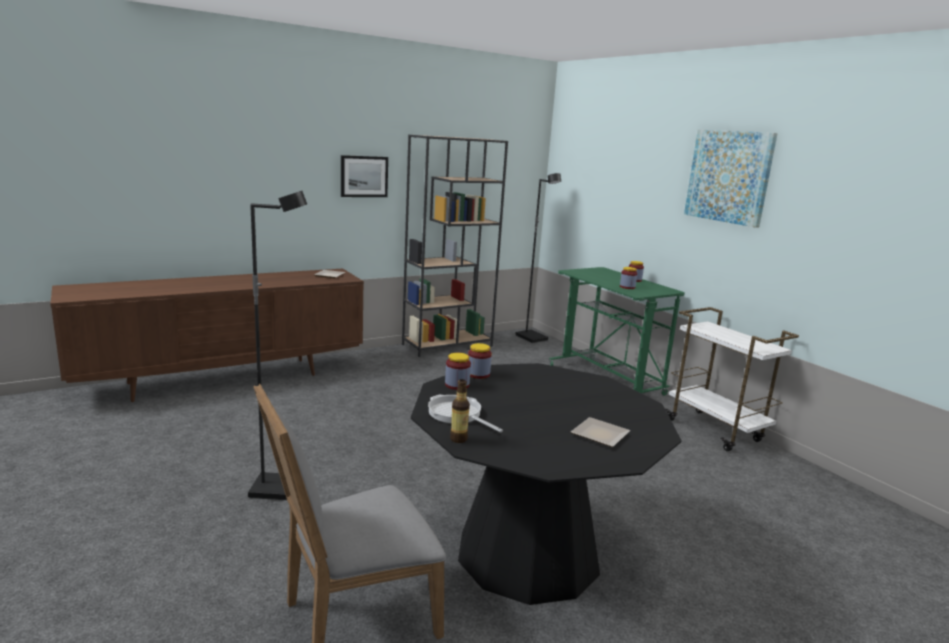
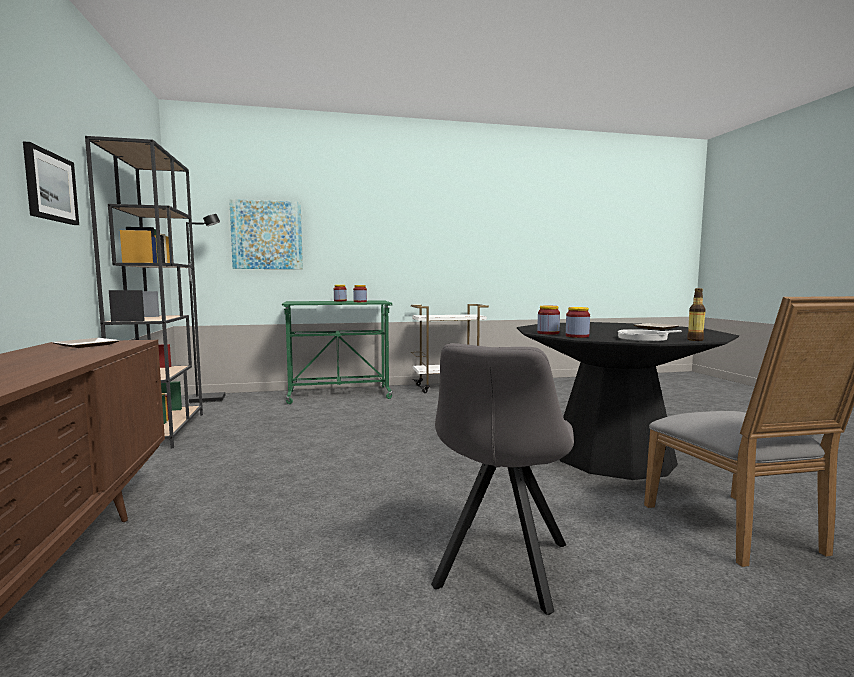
camera: 70 degrees left, 10 degrees down
(280, 488) = (501, 565): black floor lamp -> grey chair
(729, 176) = (400, 209): picture -> picture (267, 235)

